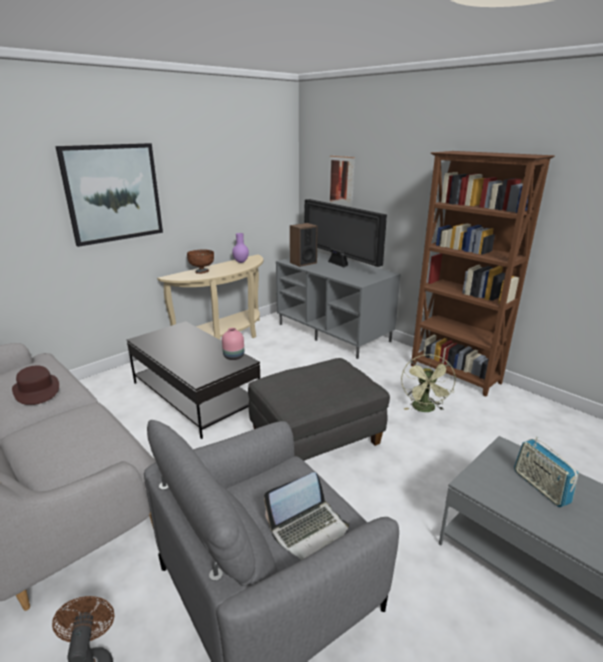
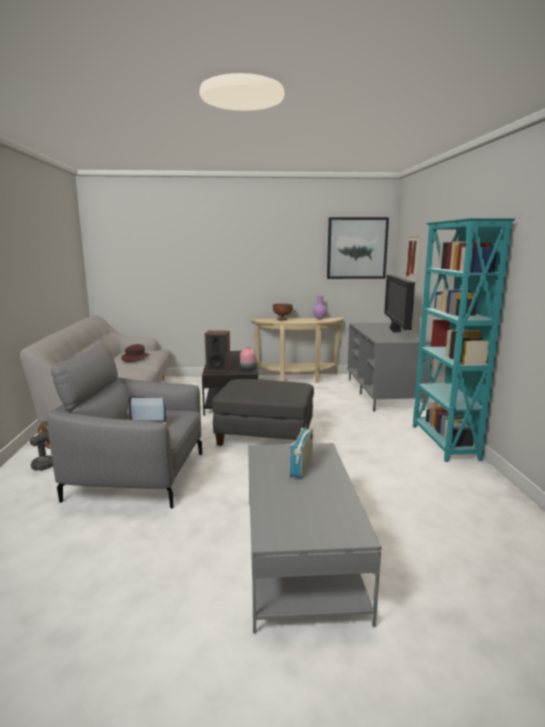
camera: 40 degrees right, 10 degrees down
(113, 193) = (228, 256): picture -> picture (357, 248)
(303, 263) = (367, 326): speaker -> speaker (218, 369)
(425, 409) = (372, 450): green fan -> none
(455, 375) = (443, 442): brown bookcase -> turquoise bookcase

